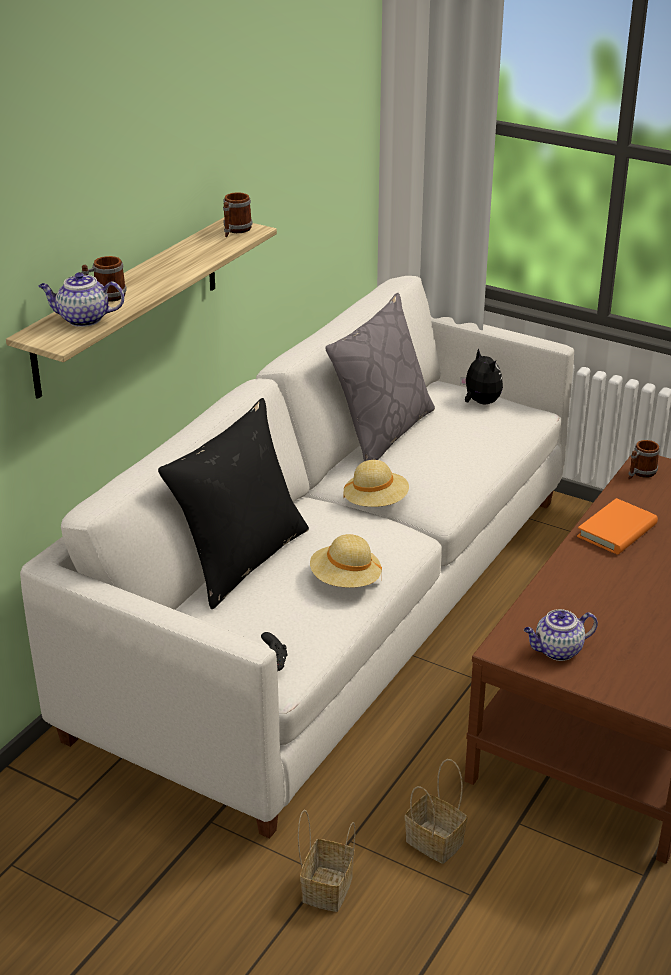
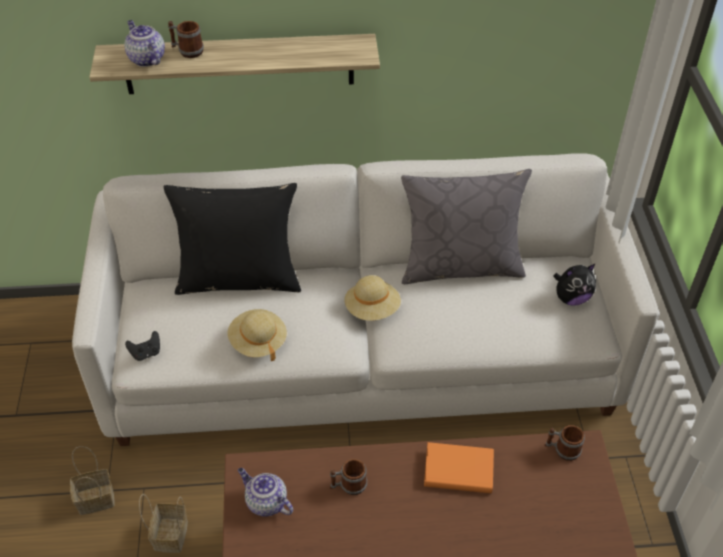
camera: 55 degrees right, 15 degrees up
(235, 230) = (353, 49): mug -> mug (348, 485)
(480, 402) = (571, 298): plush toy -> plush toy turned 45 degrees clockwise

